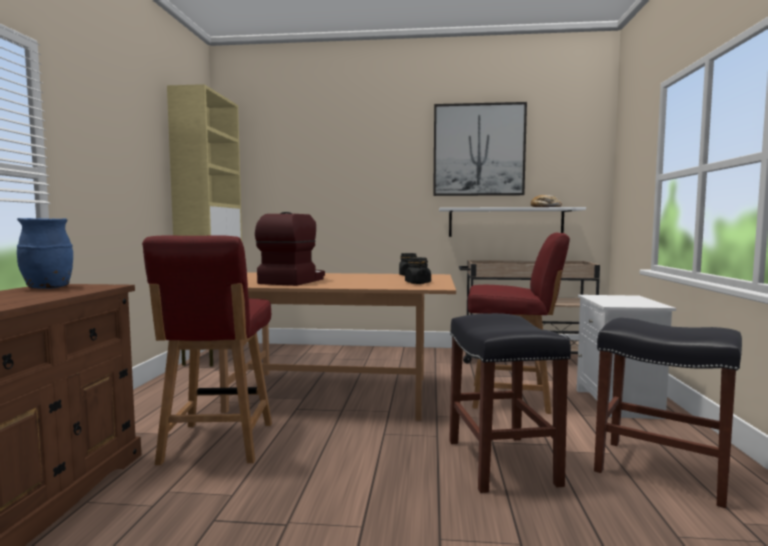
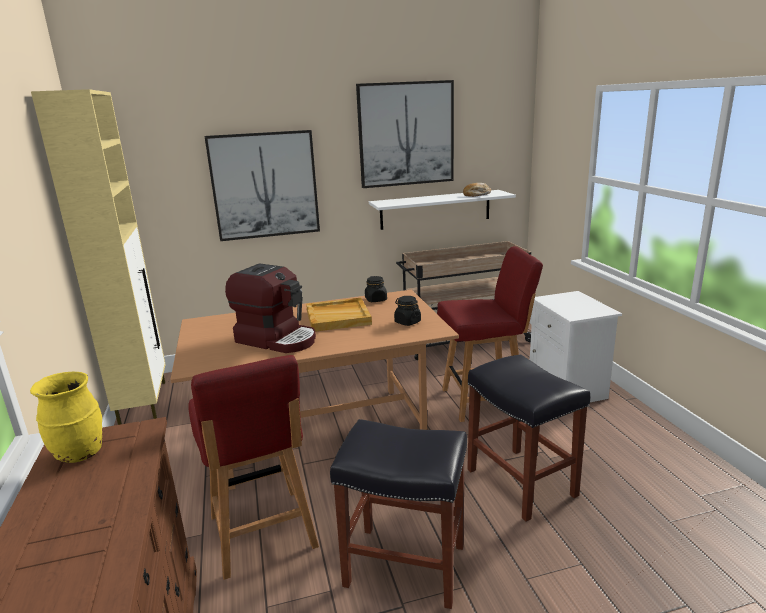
camera: 20 degrees left, 15 degrees up
(48, 288) = (80, 454): blue vase -> yellow vase
(293, 281) = (277, 339): coffee machine -> coffee machine turned 120 degrees clockwise
(348, 187) = (265, 185): none -> picture
(361, 278) = (338, 317): none -> beige tray
(659, 471) = (630, 459): black stool -> black stool (403, 565)

